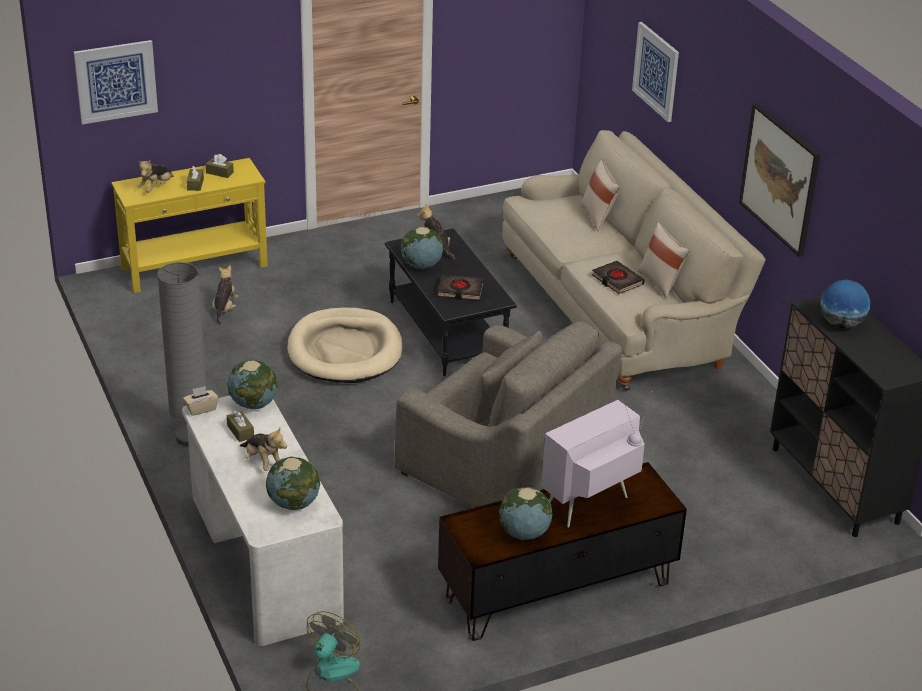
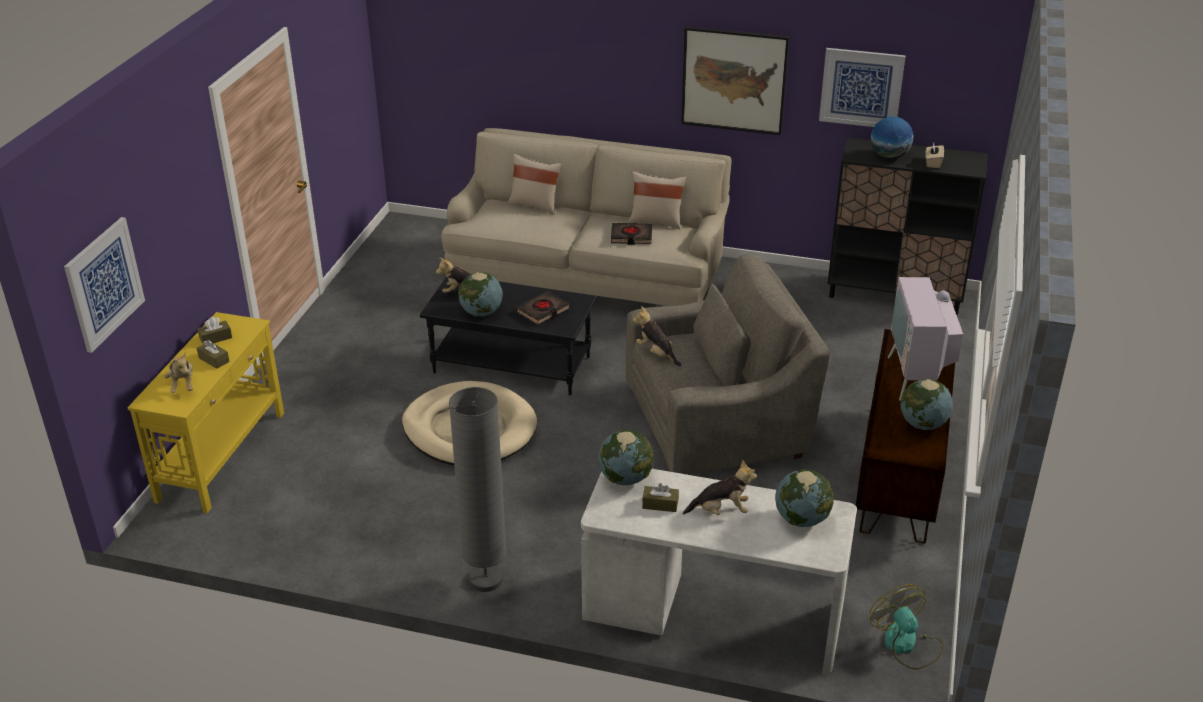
camera: 50 degrees left, 0 degrees up
(201, 408) = (598, 513): beige tissue box -> beige tissue box (933, 163)
(225, 309) = (315, 468): plush toy -> plush toy (656, 353)
(656, 71) = (515, 55): picture -> picture (861, 88)

